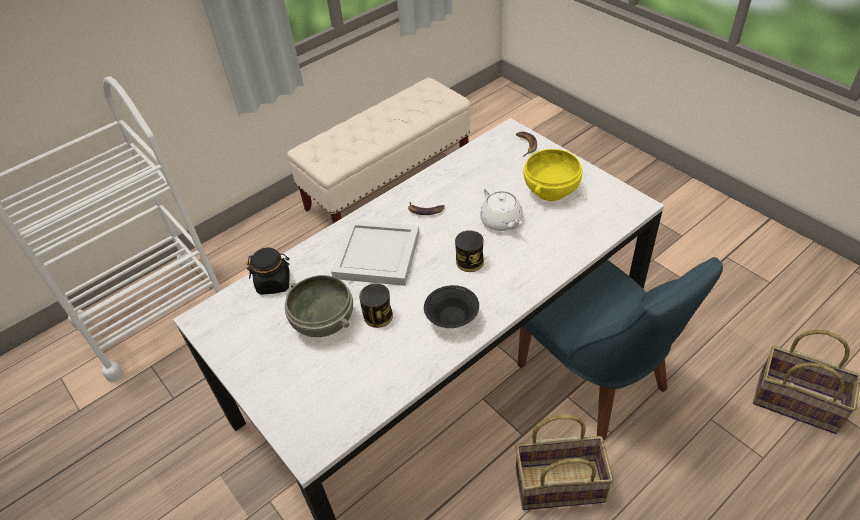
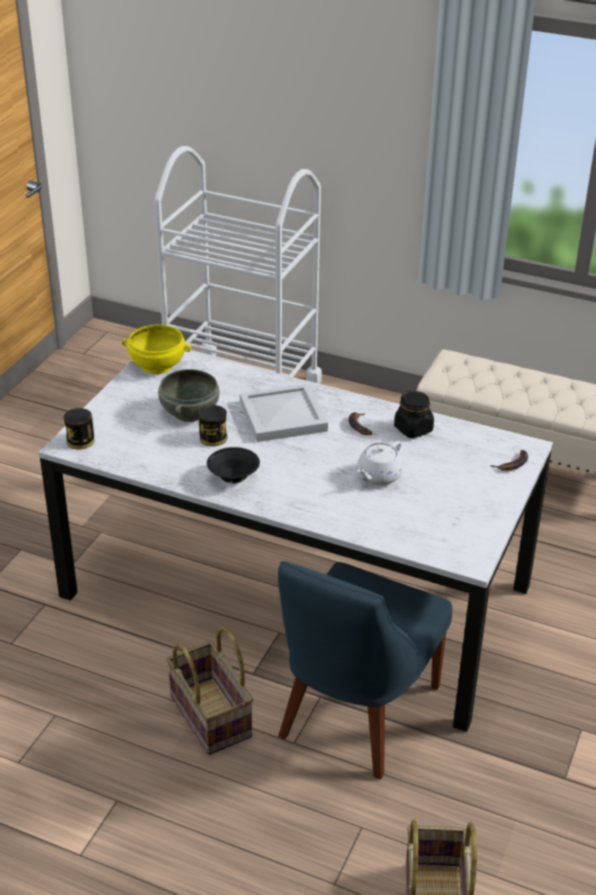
camera: 60 degrees right, 10 degrees down
(274, 283) = (216, 374): black jar -> black jar (413, 429)
(469, 261) = (310, 470): can -> can (80, 441)
(551, 191) = (449, 498): yellow bowl -> yellow bowl (157, 366)

